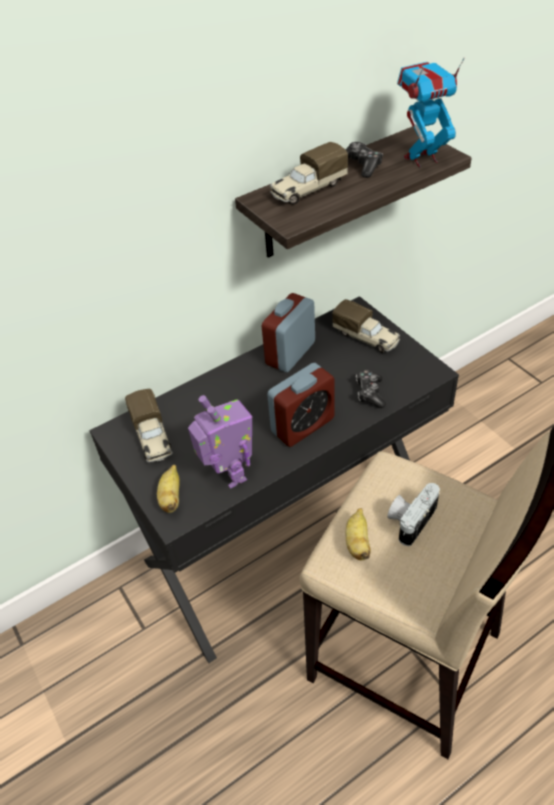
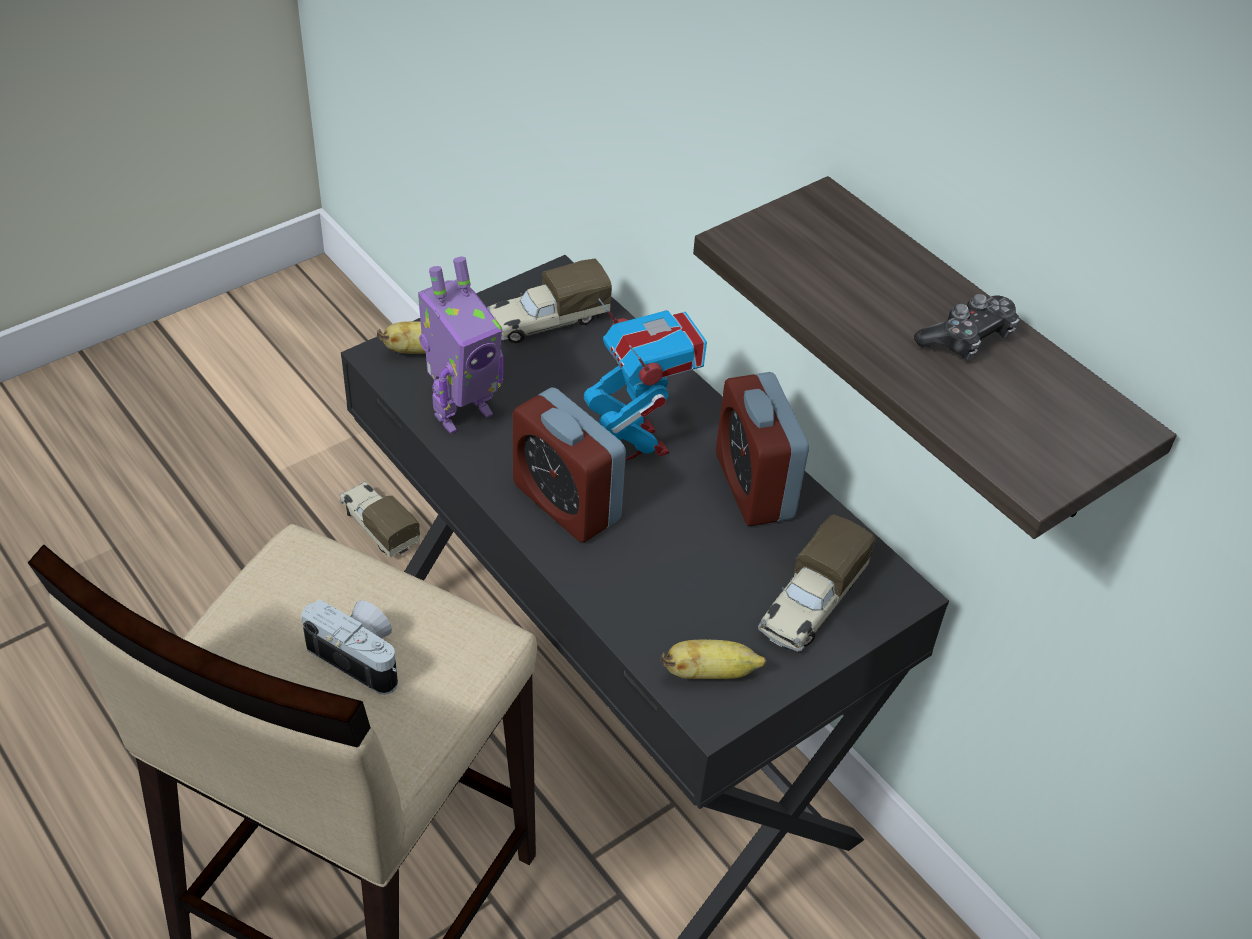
camera: 80 degrees right, 0 degrees up
(290, 353) = (754, 486): alarm clock -> alarm clock turned 135 degrees counterclockwise
(307, 190) = (862, 262): toy truck -> toy truck (378, 526)
(357, 542) = (324, 582): banana -> banana (710, 673)
(370, 393) = (648, 601): game controller -> none
(421, 159) = (1013, 433): toy robot -> toy robot (640, 442)

